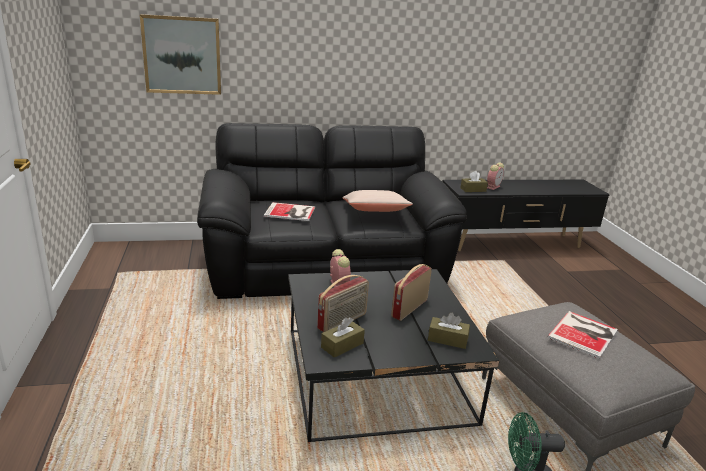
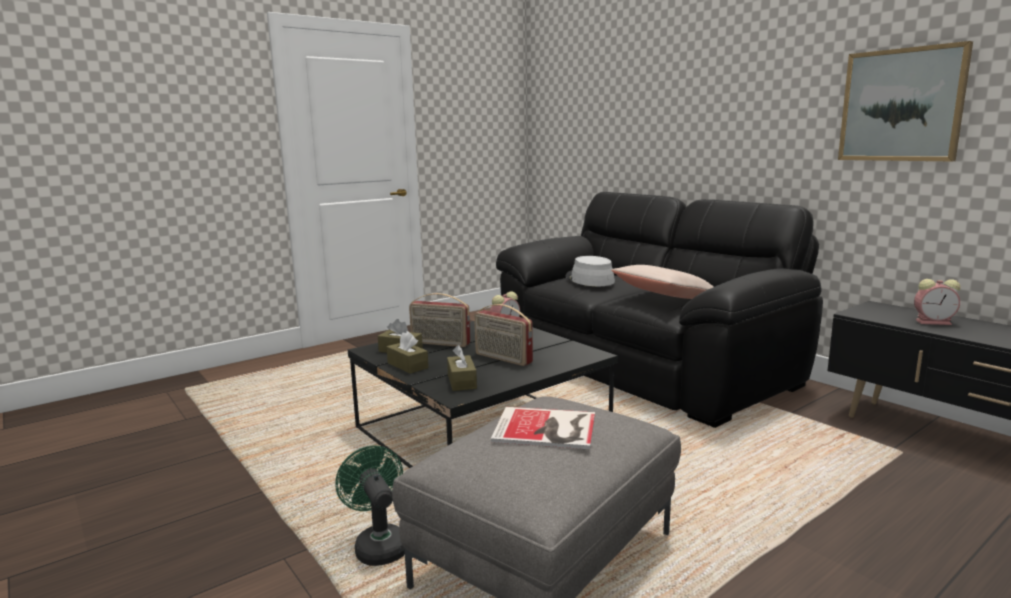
camera: 65 degrees right, 10 degrees down
(182, 55) = (591, 128): picture -> picture (901, 105)
(291, 212) = (589, 279): book -> grey hat
(409, 308) = (502, 359): radio -> radio turned 150 degrees counterclockwise
(473, 190) = (880, 316): brown tissue box -> brown tissue box (407, 365)

